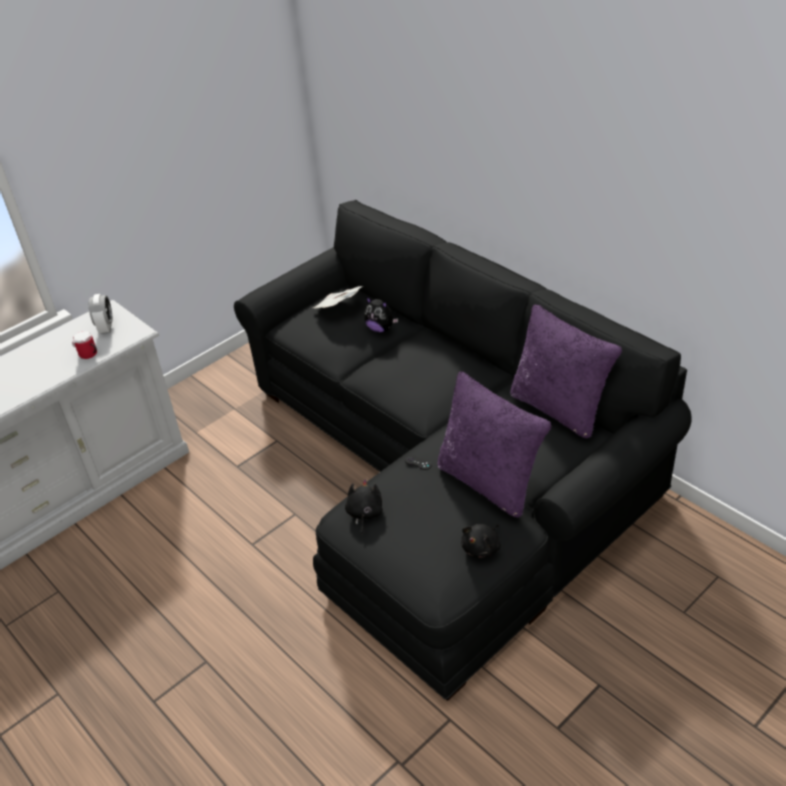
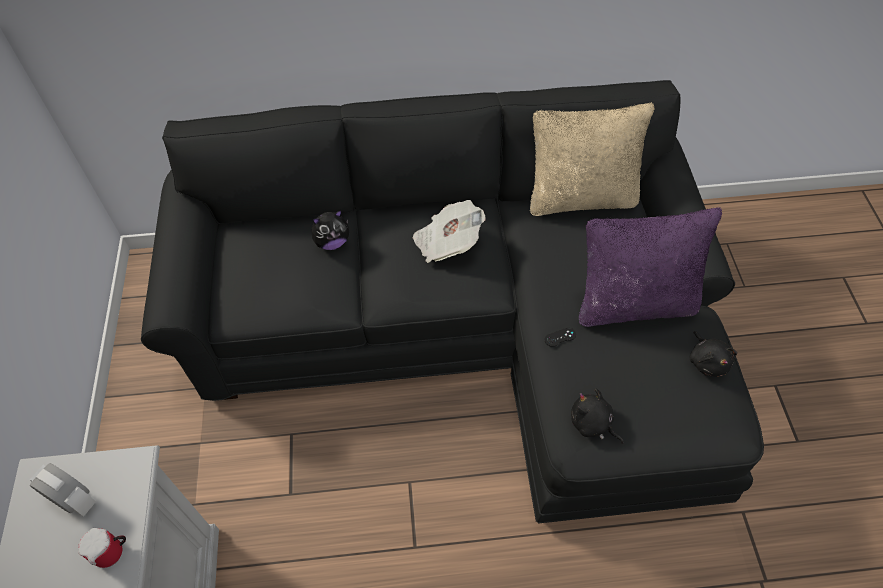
camera: 55 degrees left, 15 degrees up
(339, 309) = (262, 254): newspaper -> newspaper (447, 243)
(558, 411) = (582, 200): purple pillow -> beige pillow

